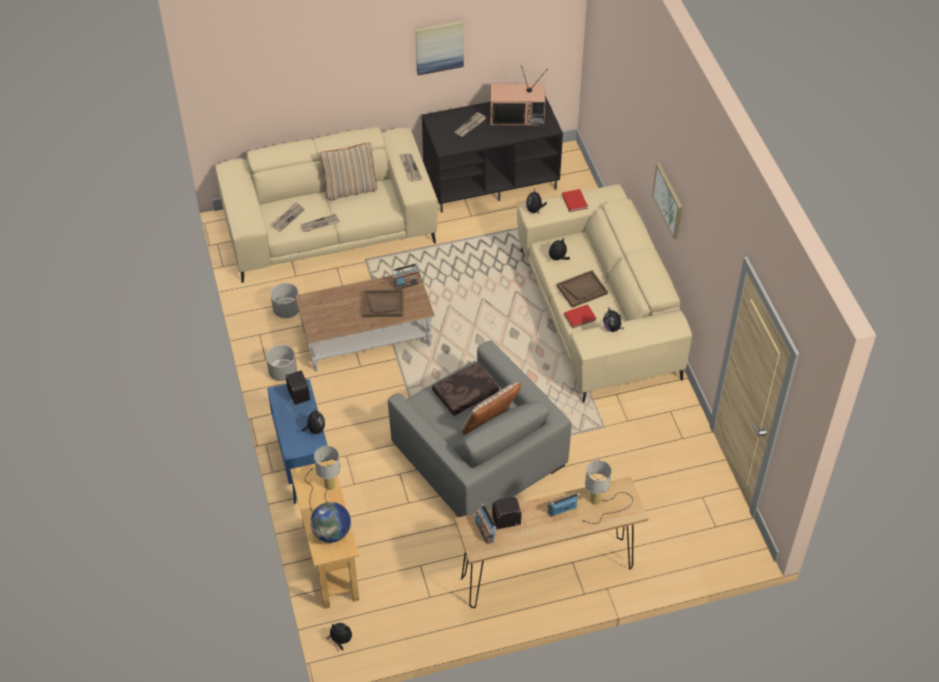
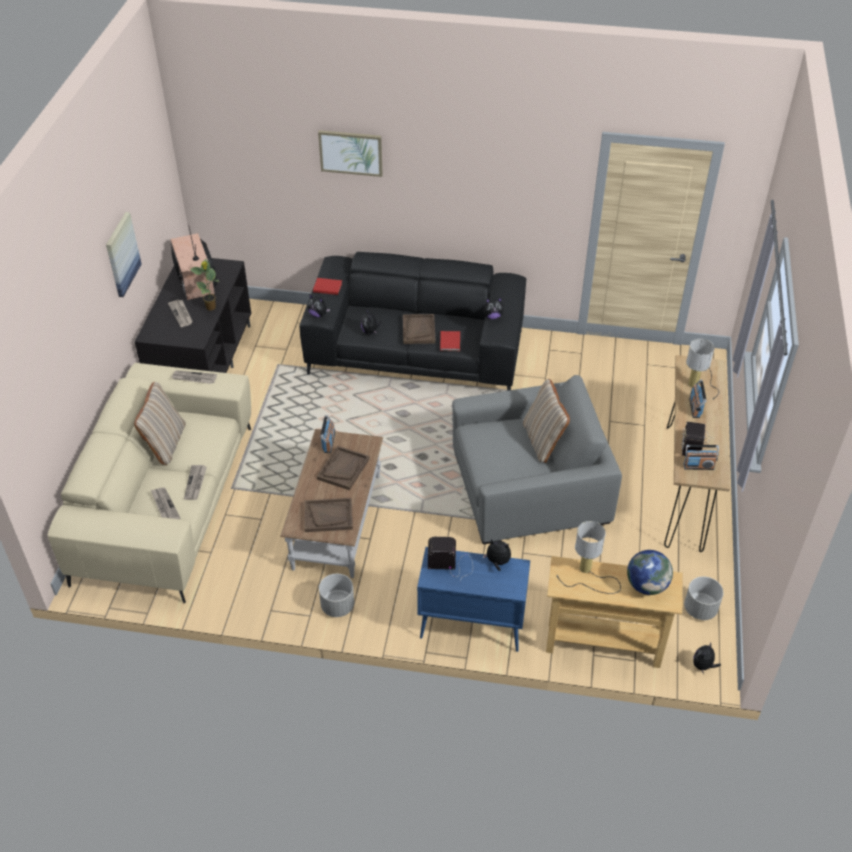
camera: 65 degrees left, 5 degrees down
(286, 310) = (253, 575): grey planter -> grey planter (700, 609)
(328, 315) = (328, 516): none -> brown tray
(465, 394) = (499, 444): brown pillow -> none
(489, 139) = (211, 308): none -> potted plant
(517, 116) = (196, 280): television -> television turned 135 degrees clockwise
(597, 314) = (416, 353): beige sofa -> black sofa
(668, 200) = (430, 197): picture -> picture (351, 152)

